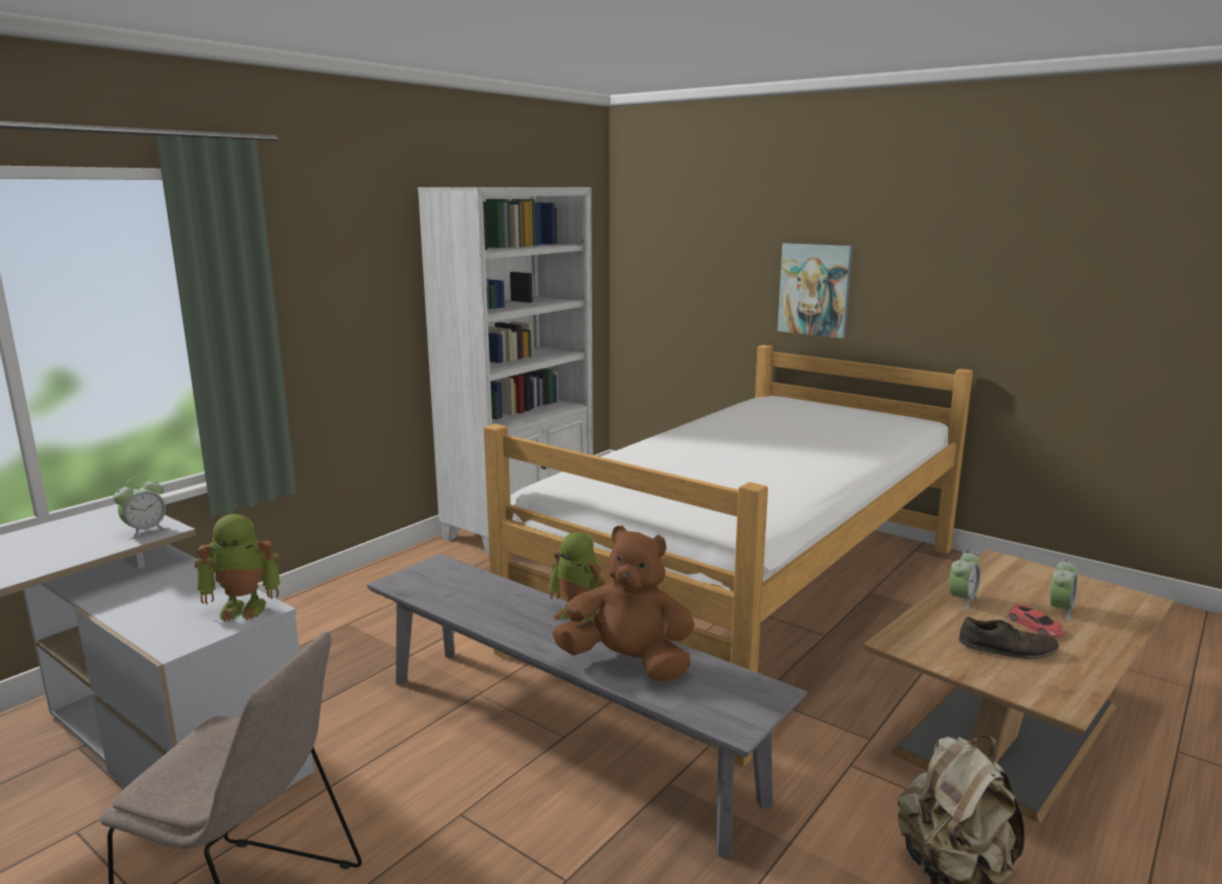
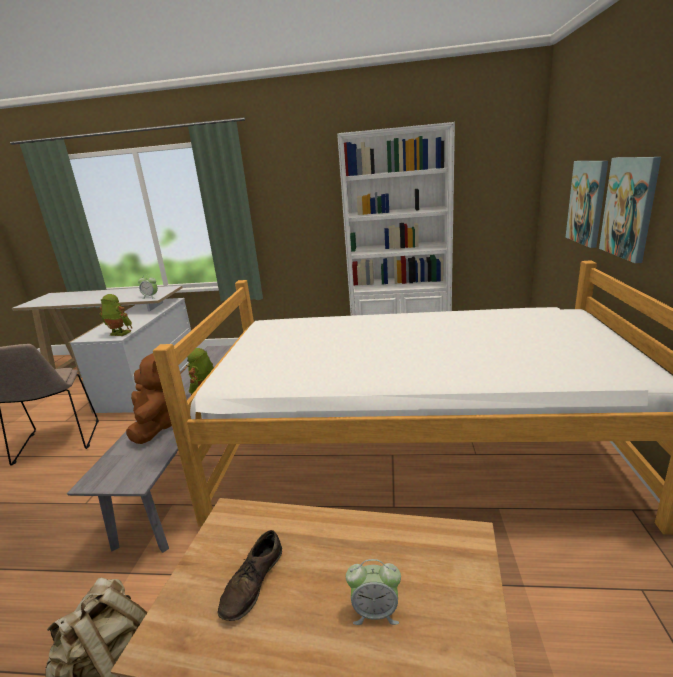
camera: 60 degrees right, 5 degrees up
(244, 608) = (119, 334): toy robot -> toy robot turned 150 degrees clockwise
(734, 286) = (587, 202): none -> picture
(962, 600) = (340, 531): alarm clock -> none
(1007, 649) = (252, 583): brown shoe -> brown shoe turned 45 degrees clockwise
(1035, 626) = (317, 596): red toy car -> none

